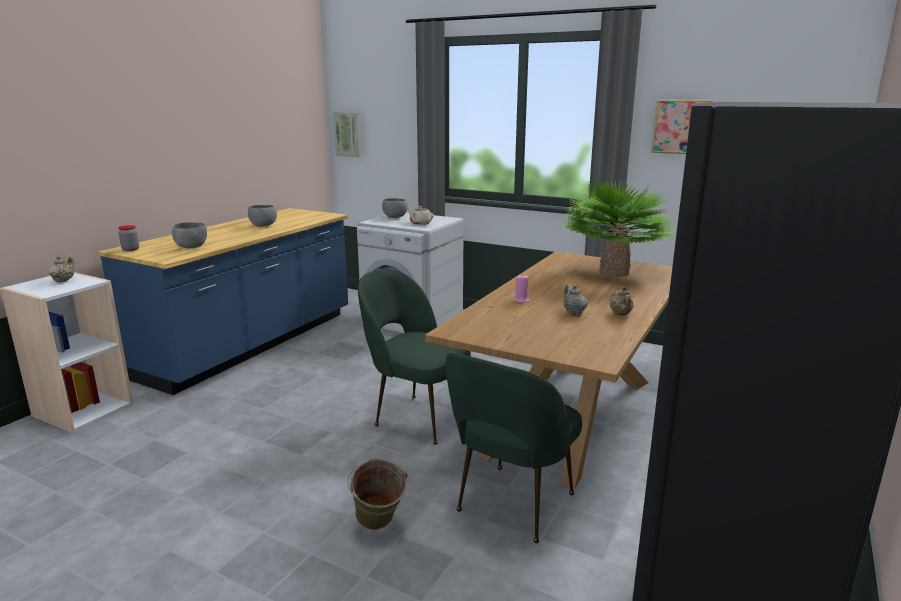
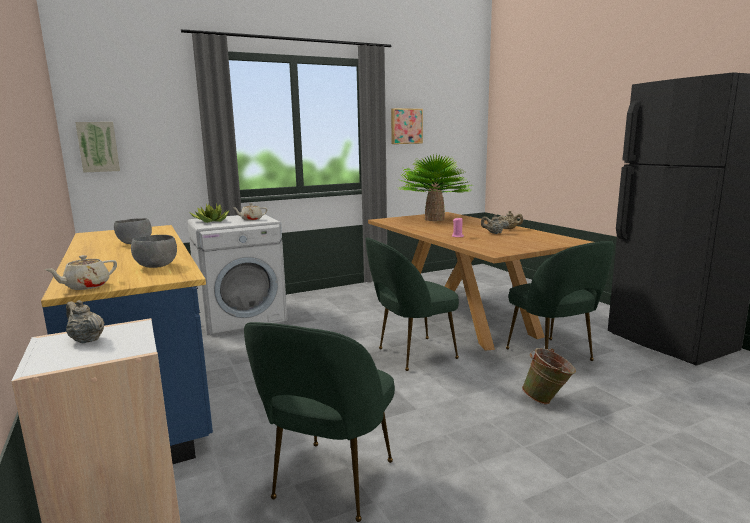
camera: 55 degrees left, 5 degrees down
(130, 249) = (86, 286): jar -> beige teapot
(157, 454) = (329, 486): none -> green chair
(394, 217) = (211, 221): grey bowl -> potted plant

